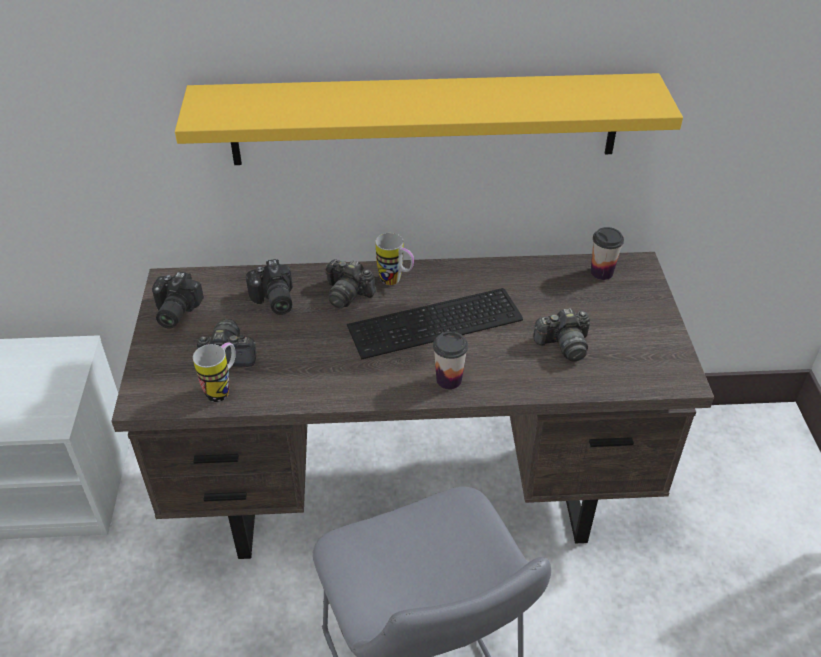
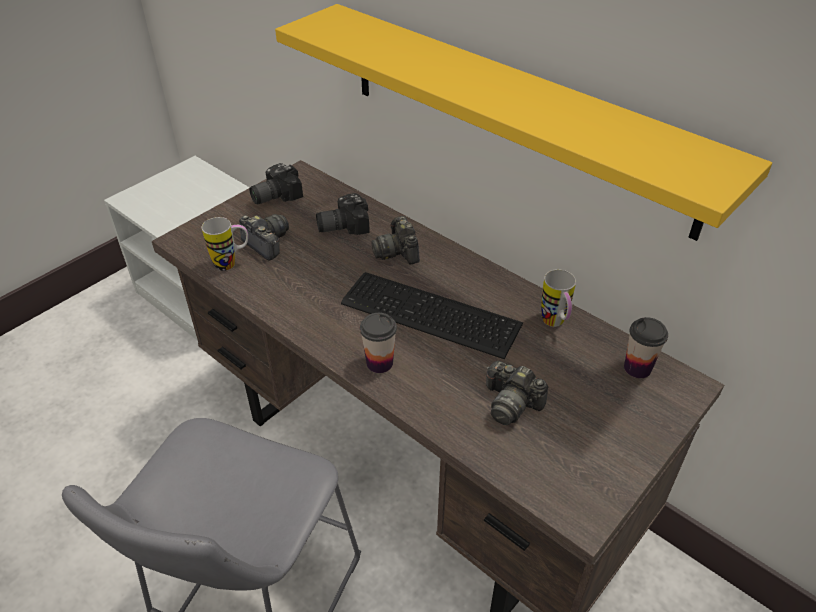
camera: 45 degrees right, 0 degrees up
(273, 301) = (342, 225): camera -> camera turned 45 degrees clockwise
(396, 281) = (445, 264): mug -> mug (555, 324)

